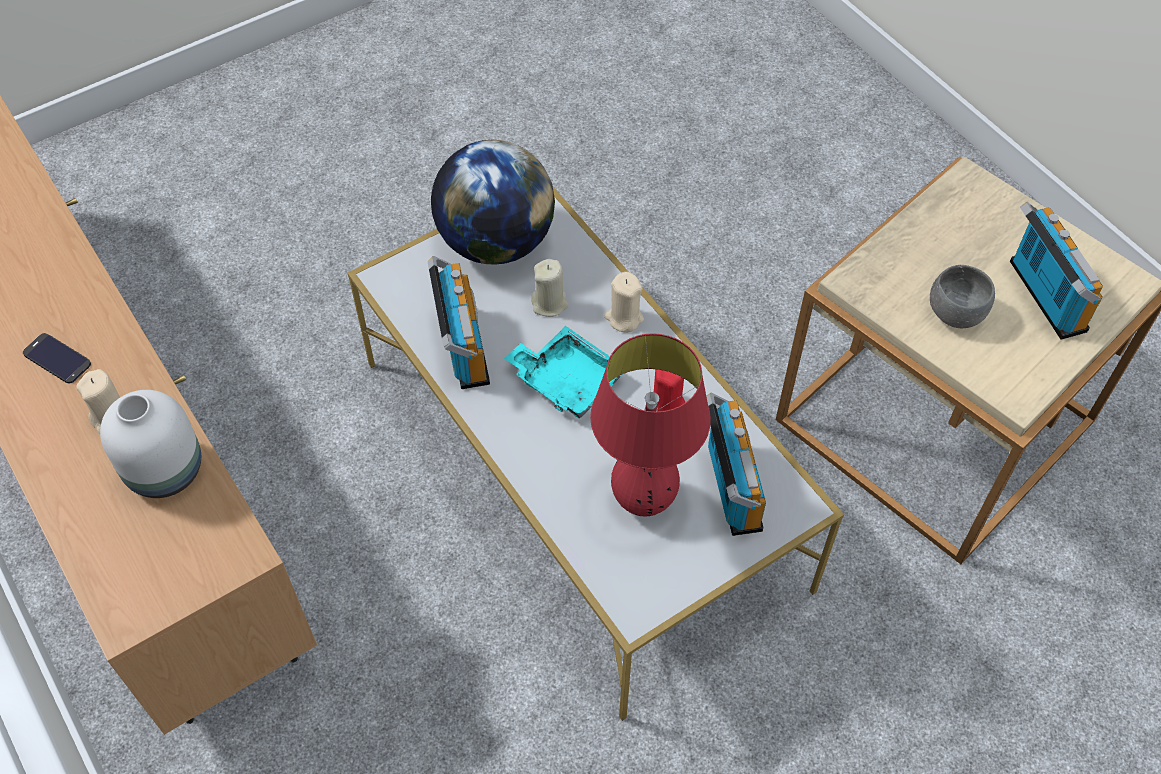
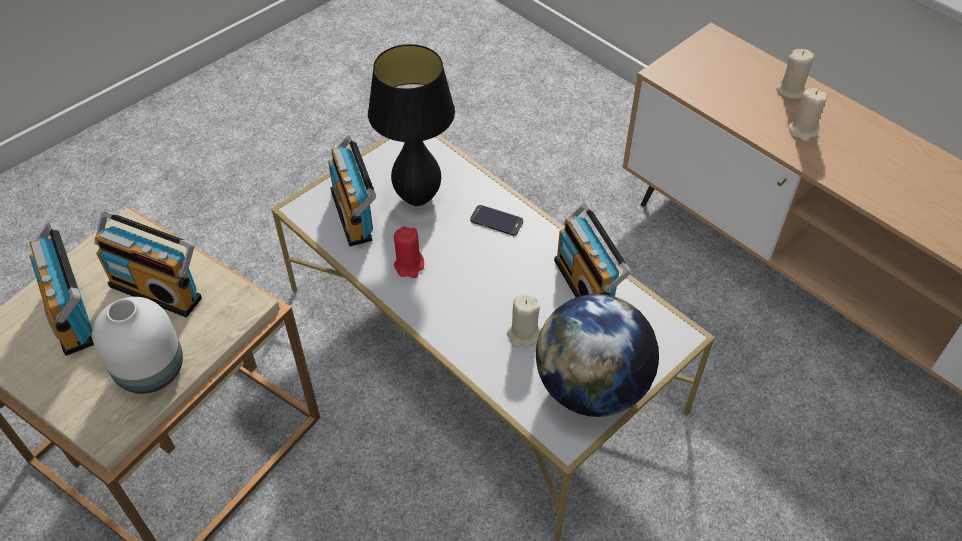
camera: 170 degrees right, 5 degrees down
(57, 358) = (874, 160): phone -> phone (496, 220)
(166, 468) = (744, 107): white vase -> white vase (150, 372)
(567, 381) = (492, 271): turquoise tray -> none
(624, 318) = (455, 330): beige candle -> beige candle (791, 90)
(644, 501) = (417, 198): red table lamp -> black table lamp
(955, 313) = (159, 289): grey bowl -> radio

